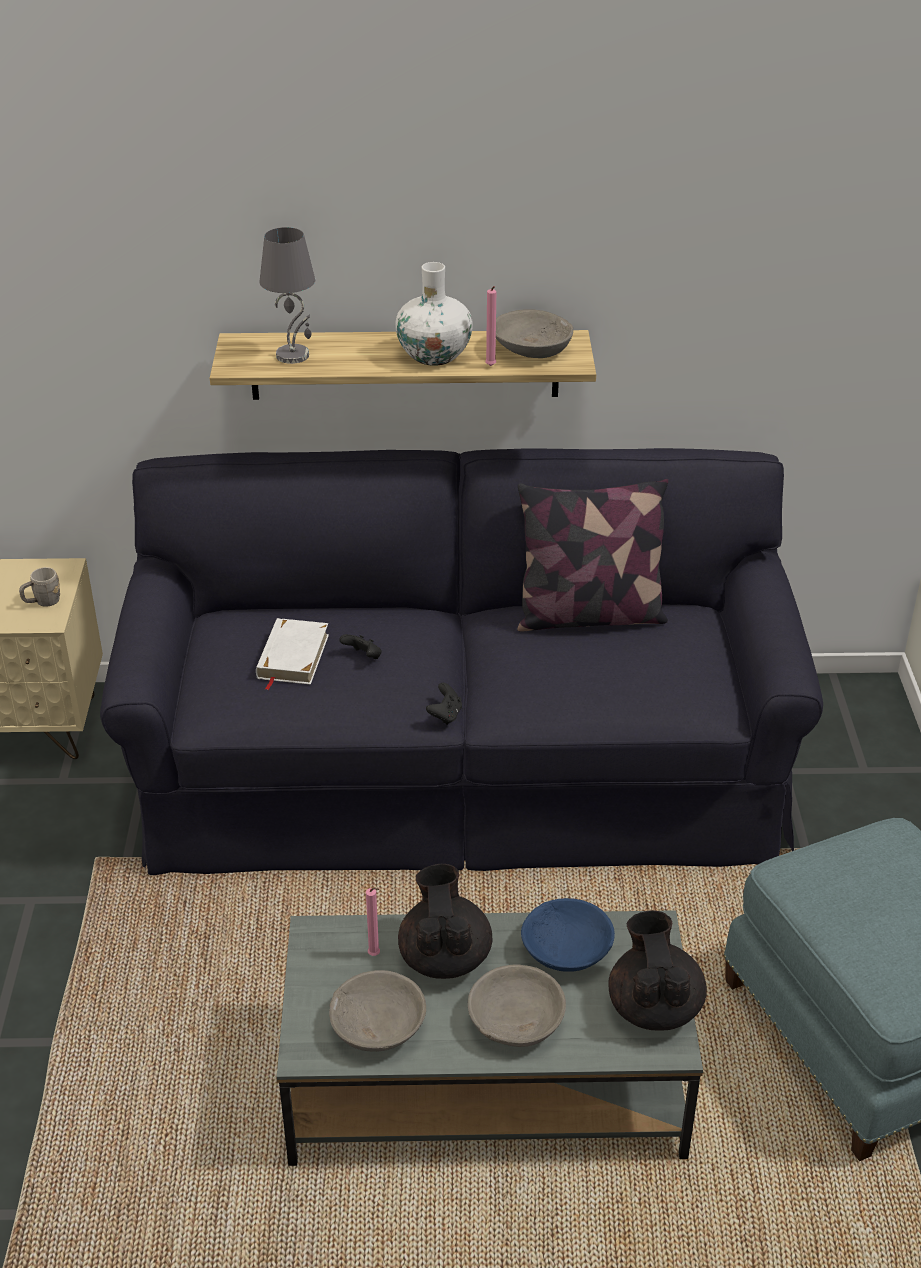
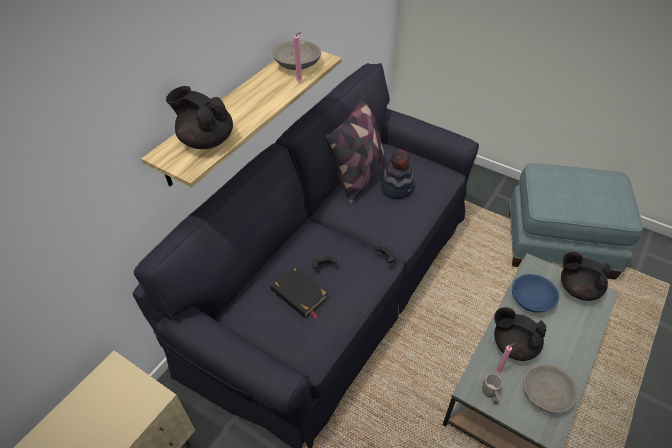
camera: 55 degrees left, 10 degrees up
(42, 602) = (135, 393): grey mug -> grey mug (490, 394)
(292, 657) = (299, 294): white book -> black book
(293, 355) = (206, 140): grey table lamp -> black teapot
(434, 355) = (268, 94): white vase -> none
(516, 1021) = (566, 339): grey bowl -> none
(608, 661) = (397, 187): none -> hat

